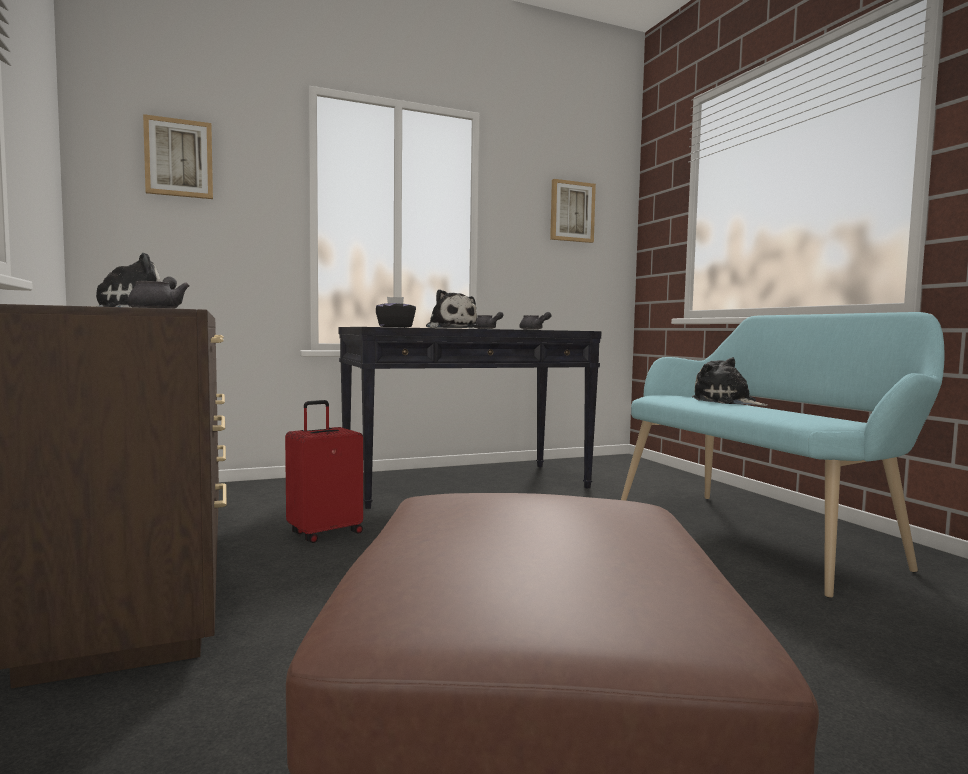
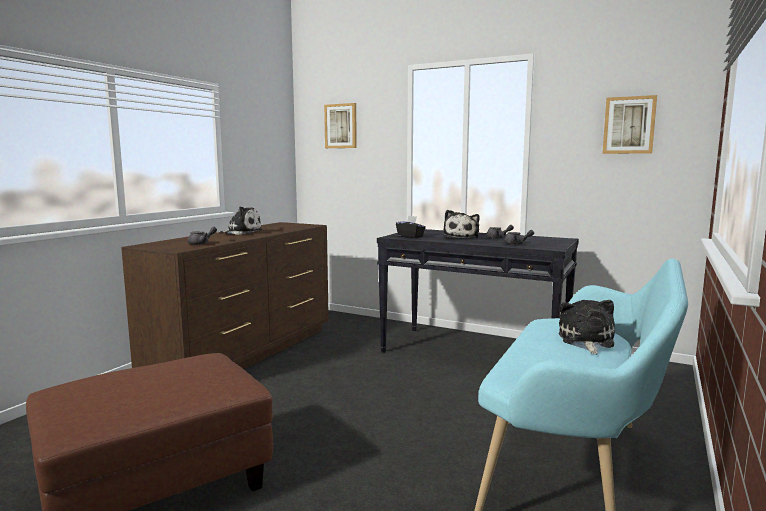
camera: 50 degrees right, 5 degrees up
(325, 533) = (333, 359): red suitcase -> none

